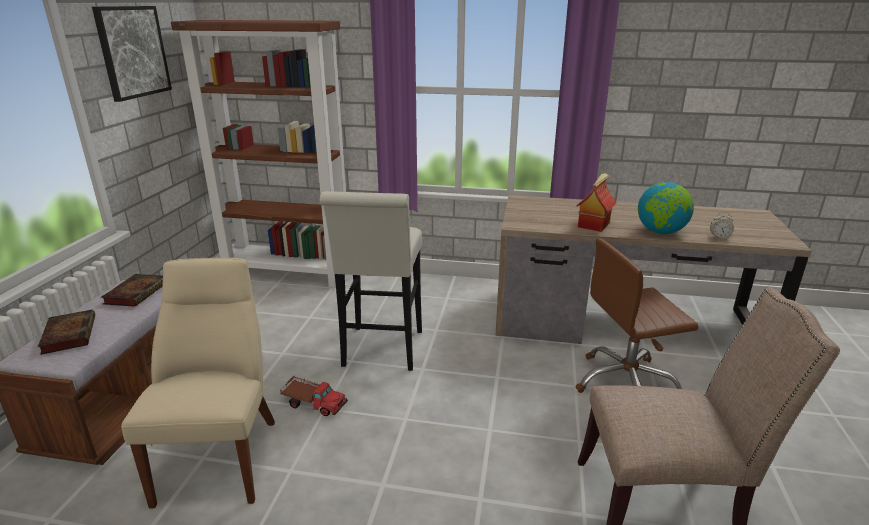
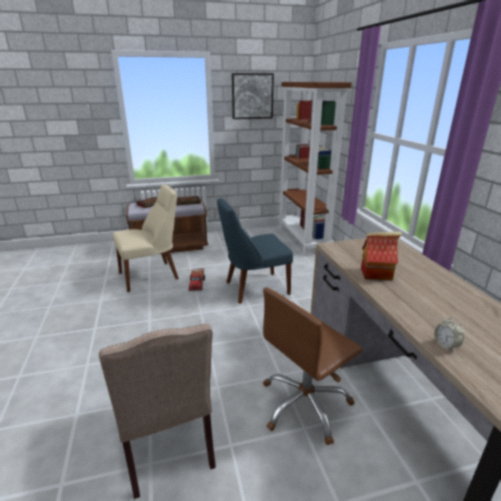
camera: 65 degrees right, 0 degrees up
(381, 352) = (254, 288): white stool -> blue chair
(626, 384) = (305, 404): brown office chair -> brown office chair turned 90 degrees counterclockwise
(660, 232) = (406, 307): globe -> none

